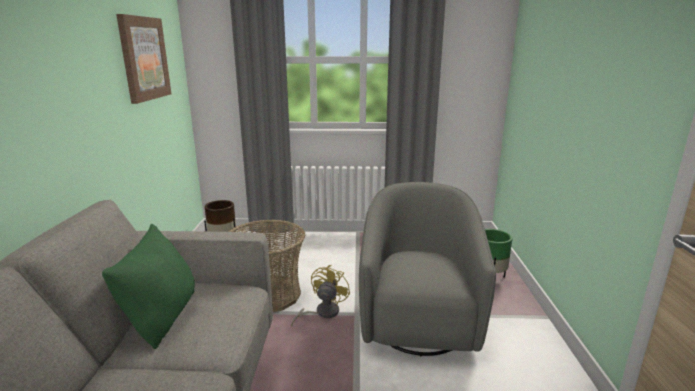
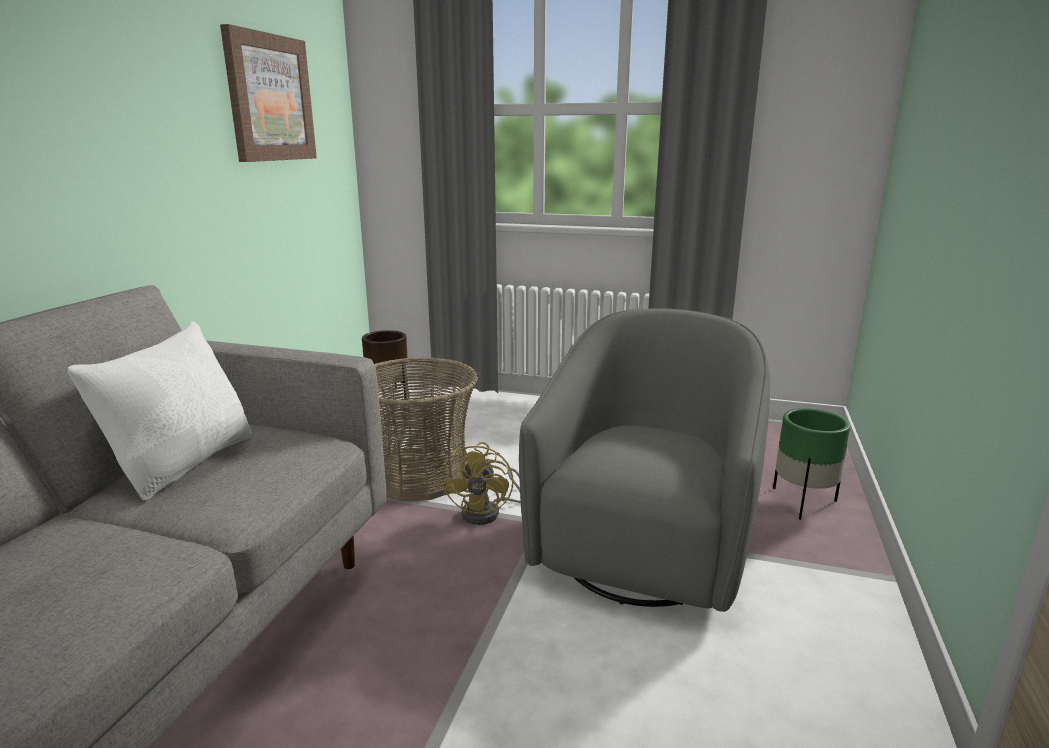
camera: 15 degrees right, 0 degrees up
(162, 317) = (185, 463): green pillow -> white pillow
(322, 313) = (488, 512): yellow fan -> yellow fan turned 150 degrees clockwise

